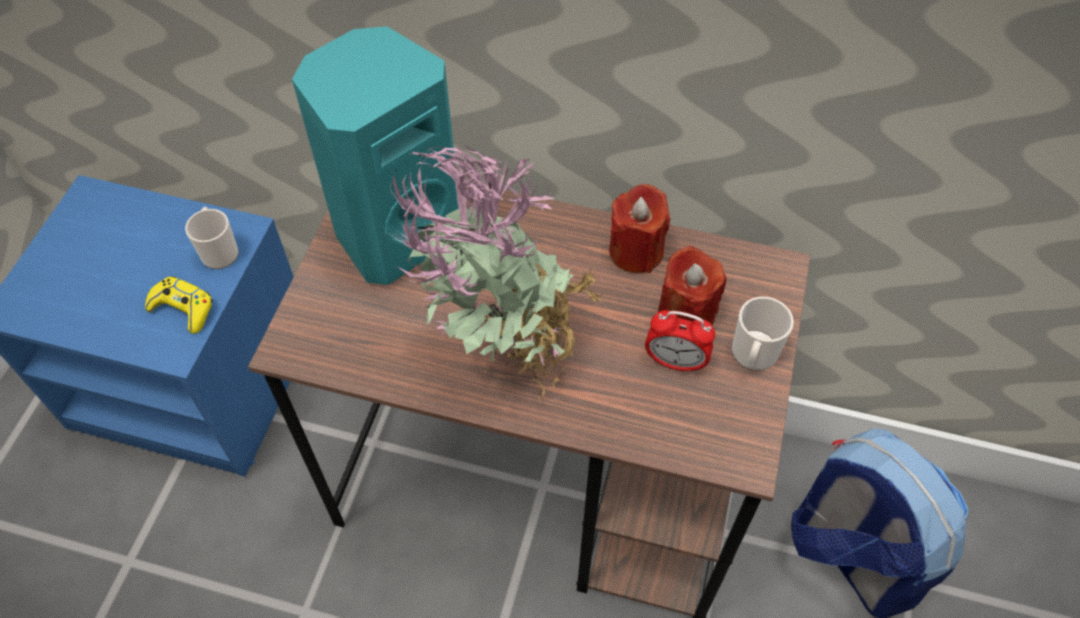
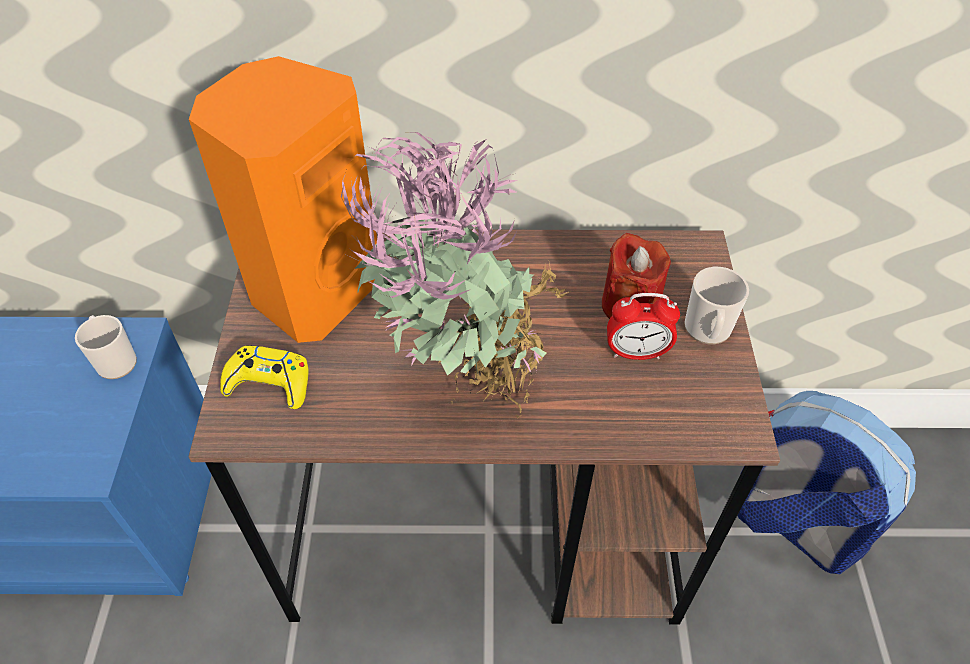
camera: 15 degrees left, 5 degrees down
(183, 309) = (88, 426): yellow game controller -> yellow game controller (269, 383)
(396, 233) = (314, 290): turquoise speaker -> orange speaker
(636, 251) = (560, 259): red candle -> none

